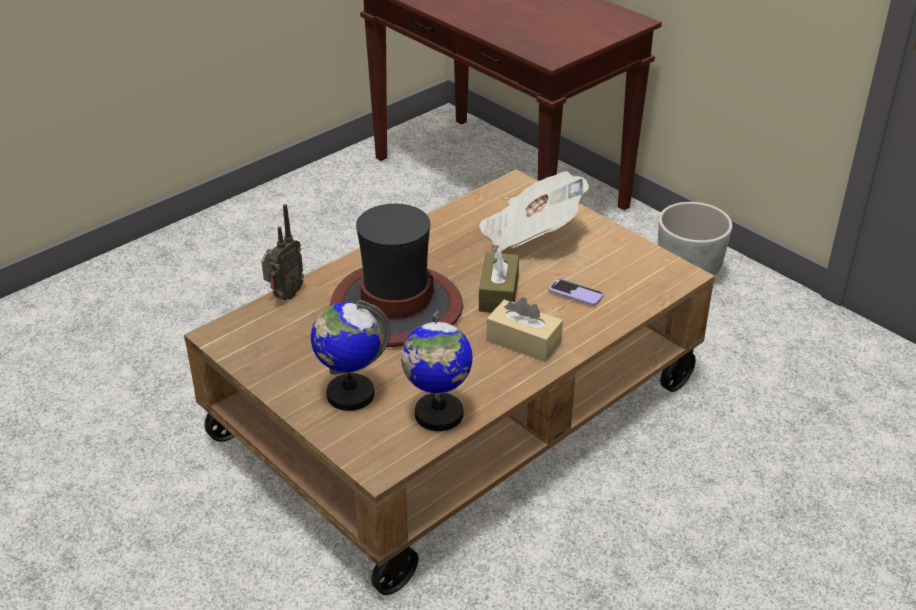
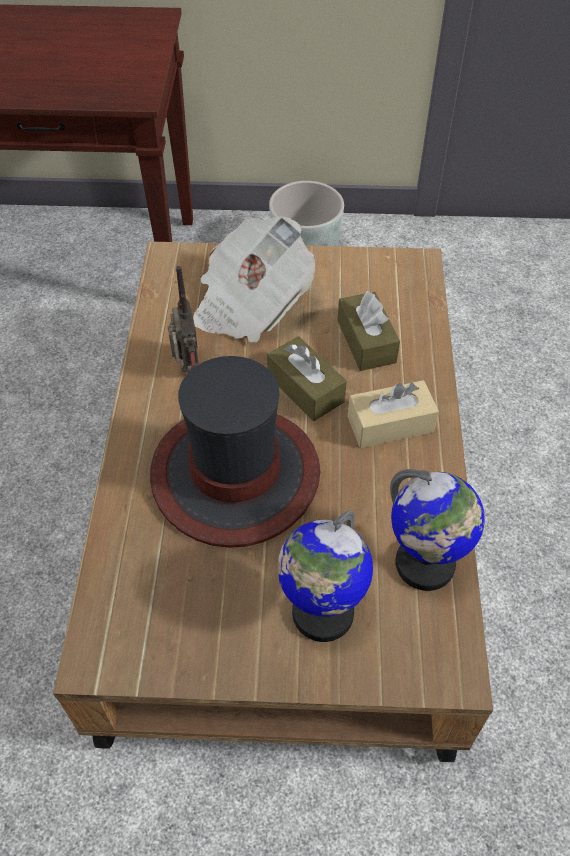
camera: 45 degrees left, 15 degrees up
(284, 296) = (105, 550): radio -> radio (186, 367)
(575, 294) = (366, 341): phone -> brown tissue box

